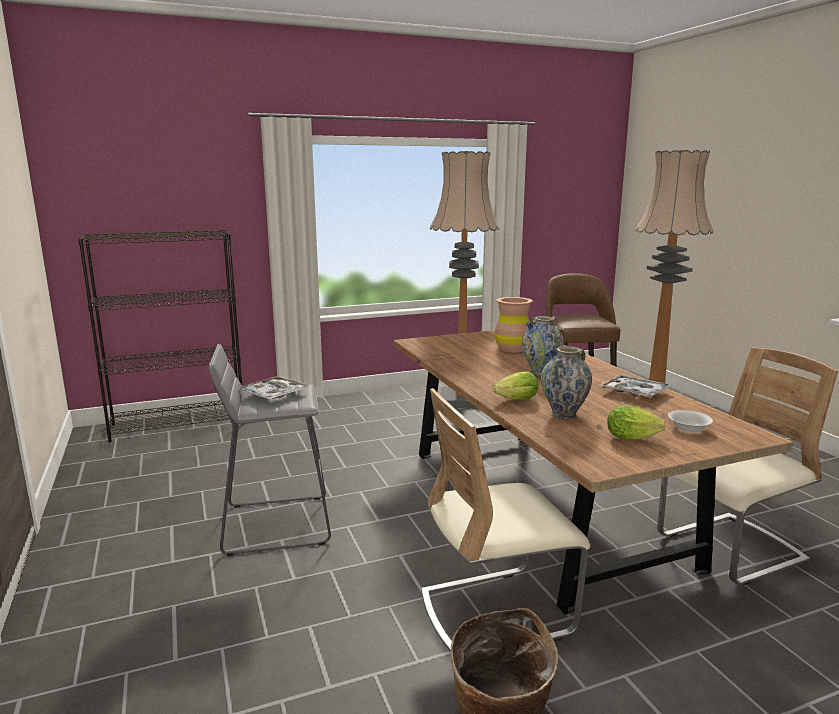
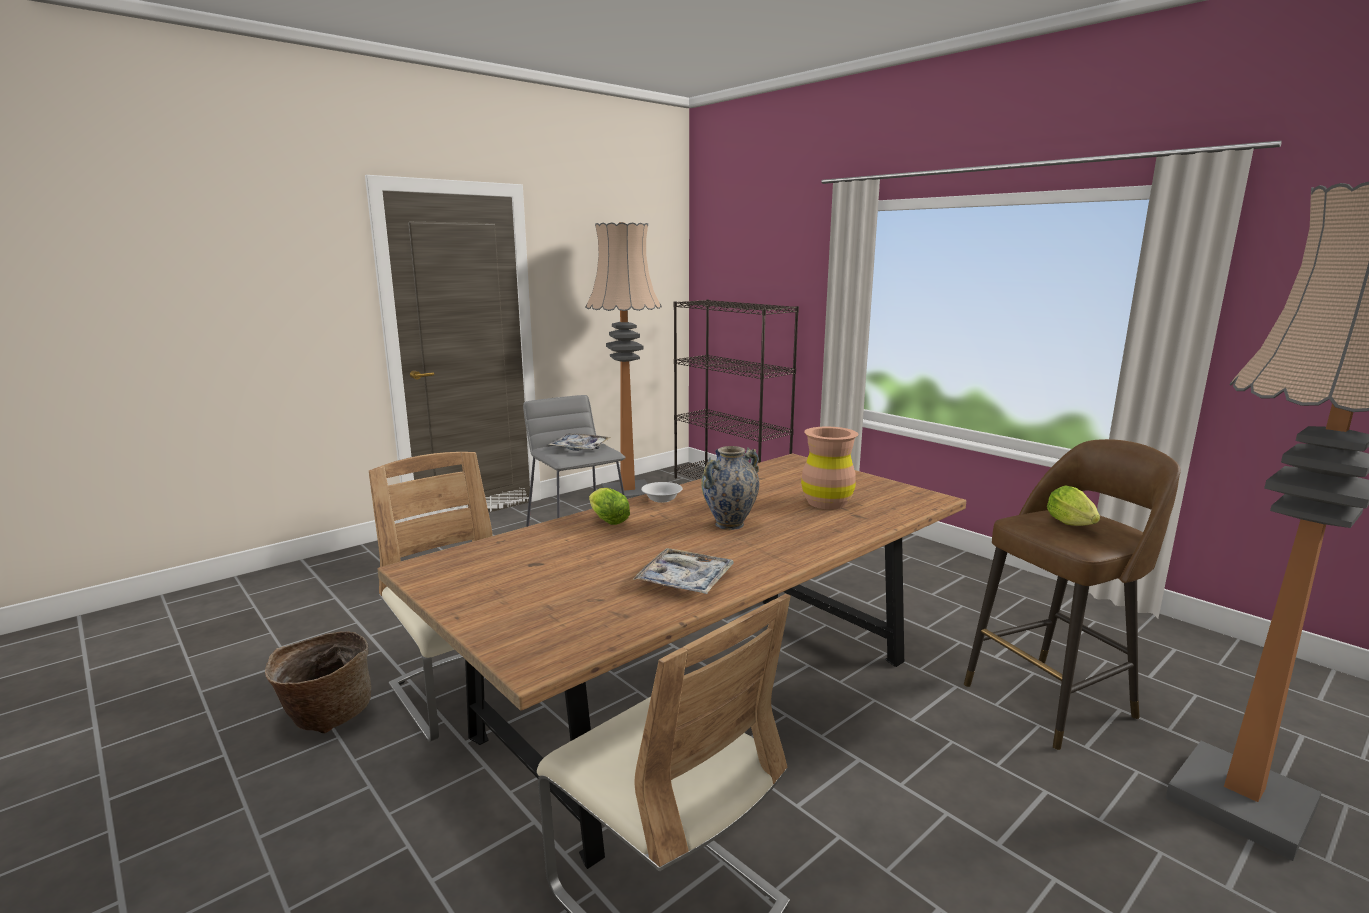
camera: 70 degrees right, 0 degrees up
(461, 400) = (978, 596): floor lamp -> floor lamp (628, 495)
(563, 414) = (570, 545): vase -> none
(634, 438) = (500, 583): lettuce -> lettuce (1073, 525)
(689, 428) = (548, 616): white bowl -> white bowl (662, 499)

